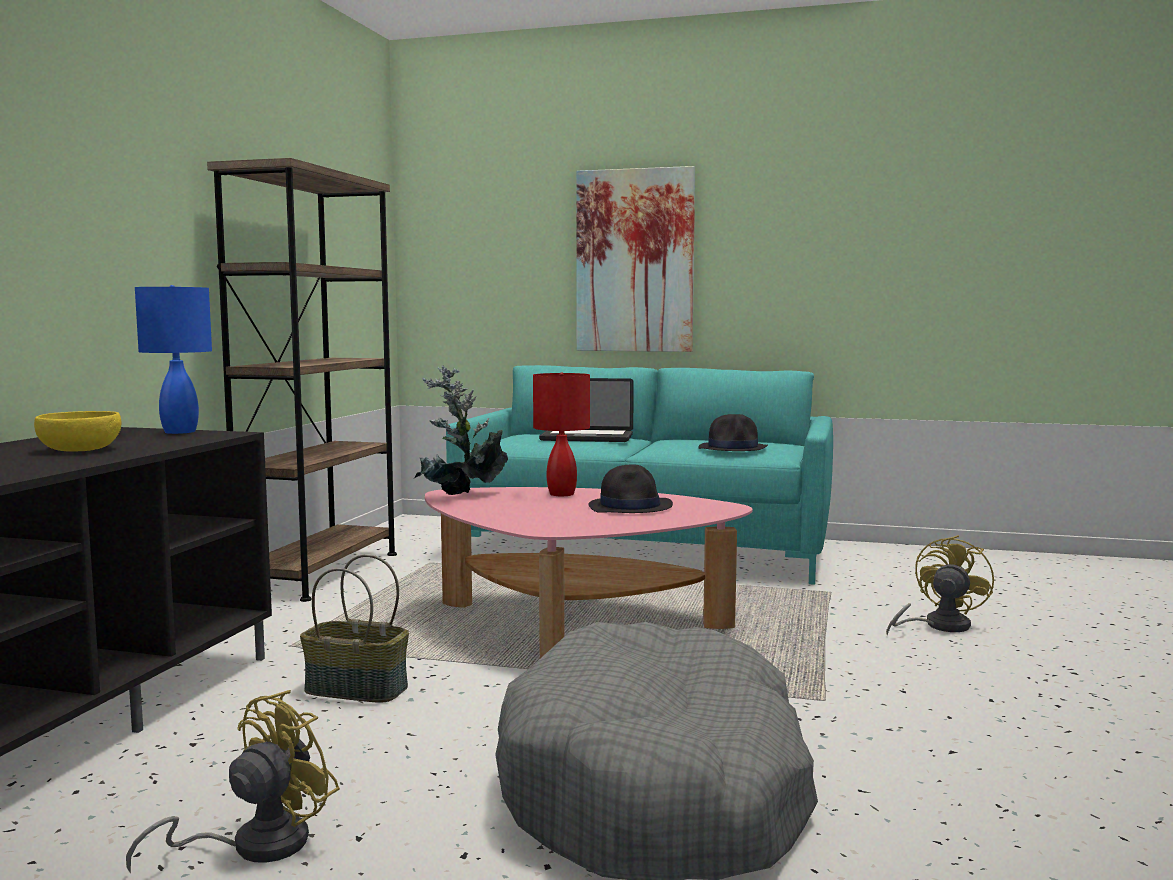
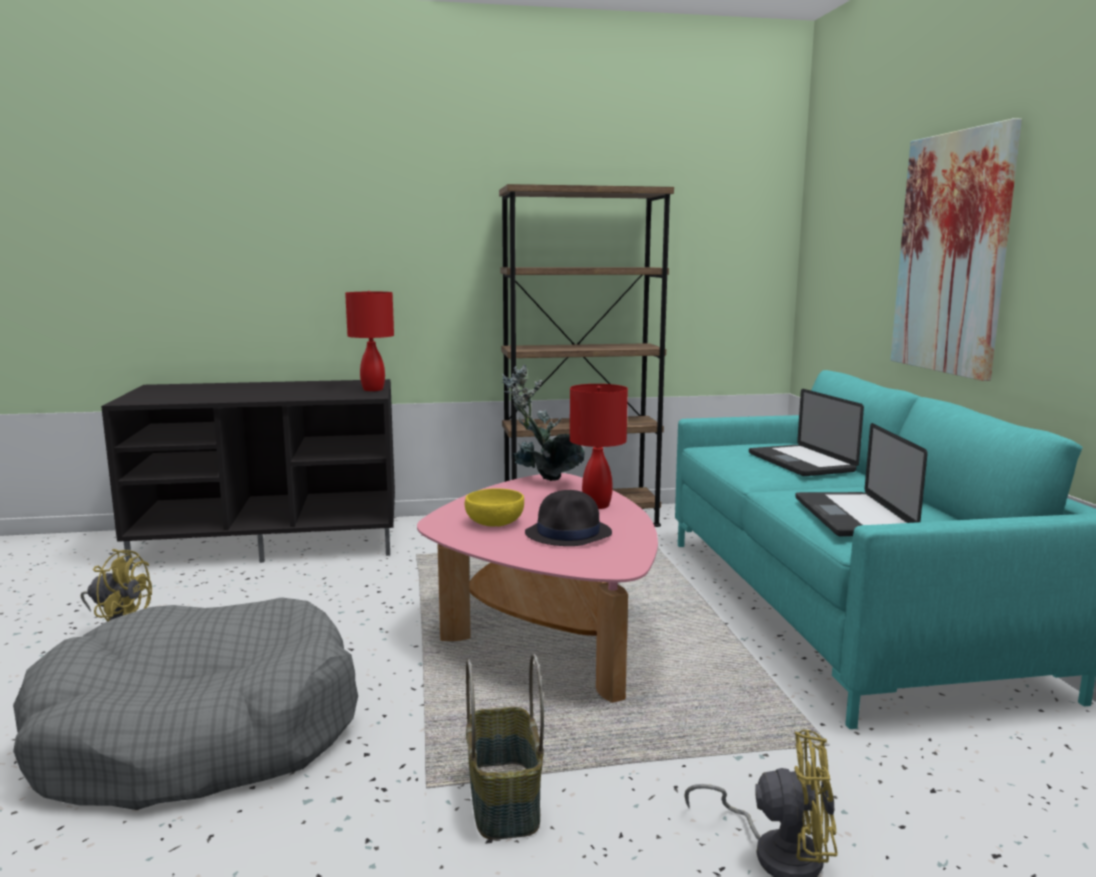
camera: 65 degrees right, 5 degrees up
(79, 450) = (280, 392): yellow bowl -> yellow bowl (495, 522)
(179, 431) = (373, 389): blue table lamp -> red table lamp
(354, 690) = (349, 592): basket -> basket (502, 800)
(733, 448) = (852, 516): black hat -> laptop

